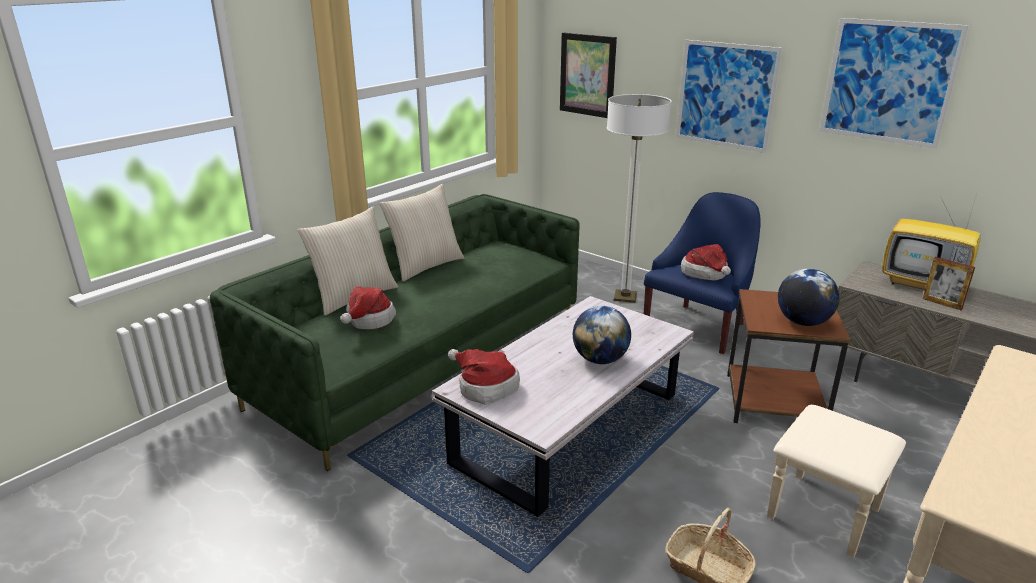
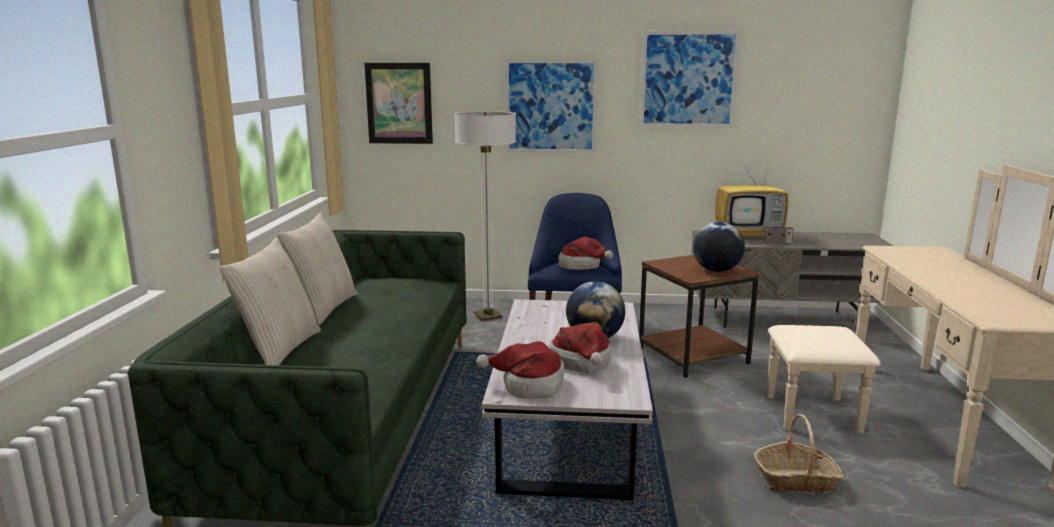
camera: 35 degrees left, 10 degrees down
(368, 320) = (331, 364): hat -> hat (581, 364)
(942, 303) = (776, 242): picture frame -> radio

